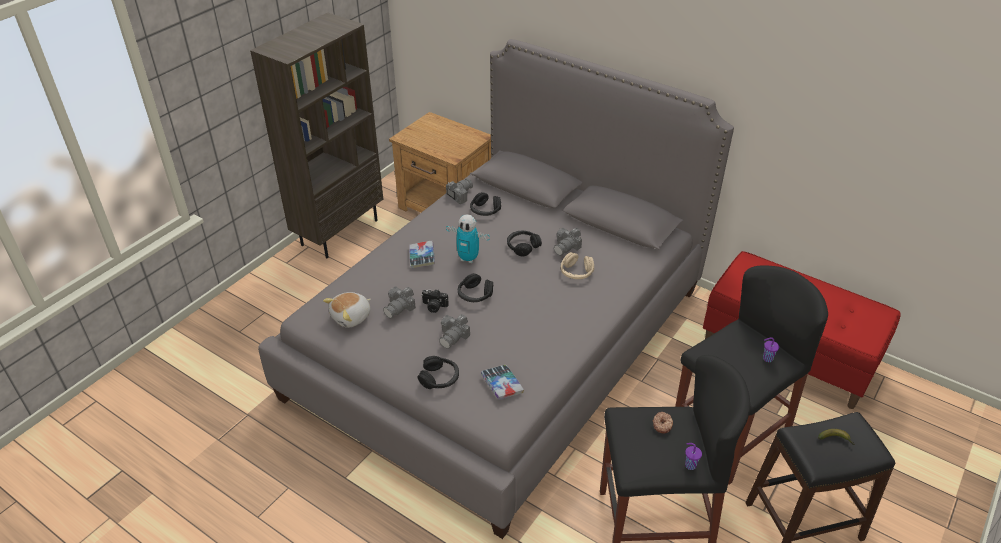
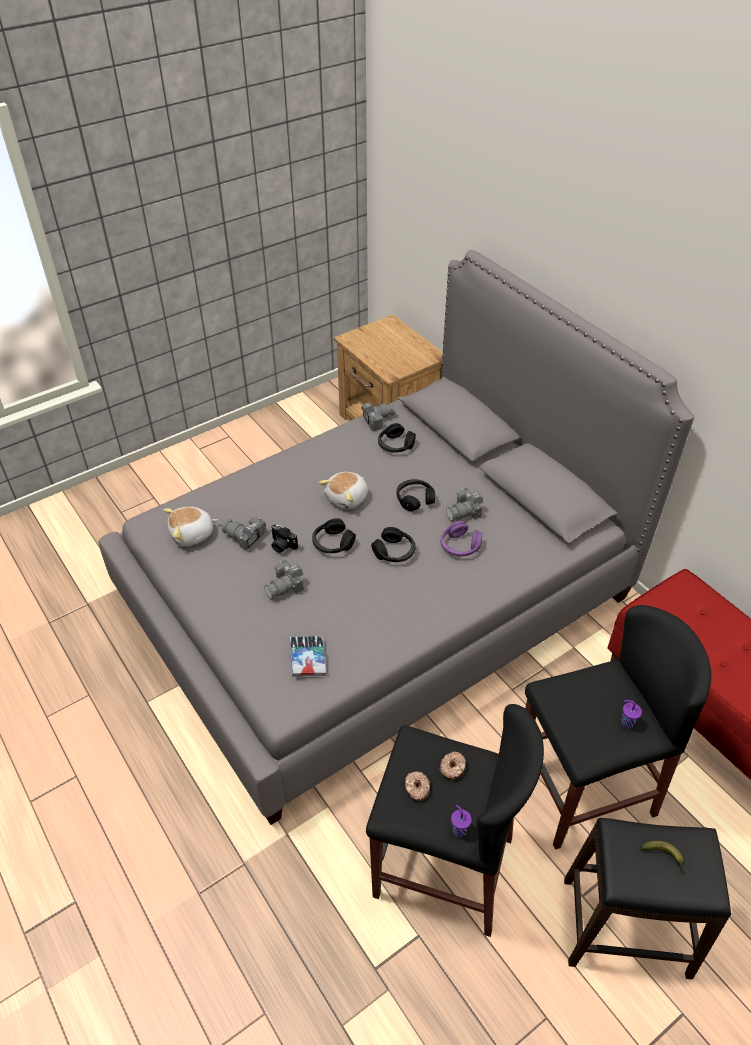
camera: 20 degrees right, 5 degrees up
(339, 232) = (267, 427): brown bookcase -> none
(400, 308) = (245, 537): camera -> camera turned 60 degrees clockwise
(422, 257) = (299, 484): book -> none
(439, 378) = (245, 631): black headphones -> black headphones (394, 552)
(468, 258) = (347, 498): toy robot -> plush toy
(576, 272) = (459, 546): beige headphones -> purple headphones
(643, 447) = (416, 788): none -> donut

